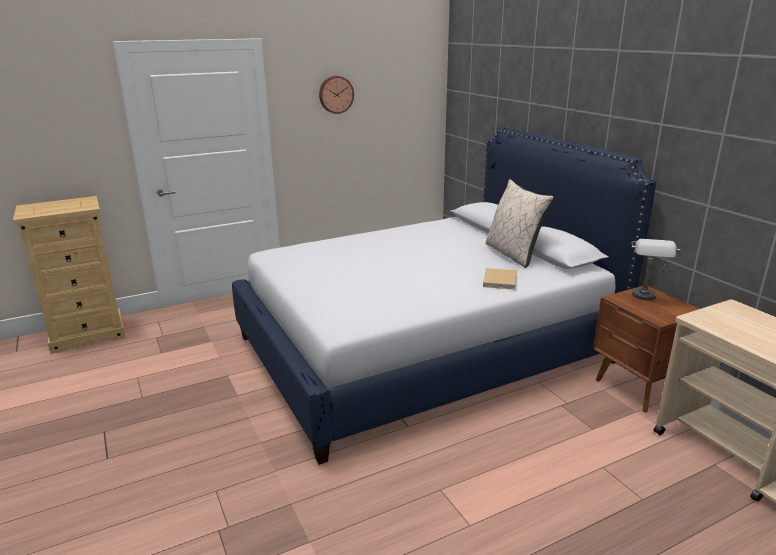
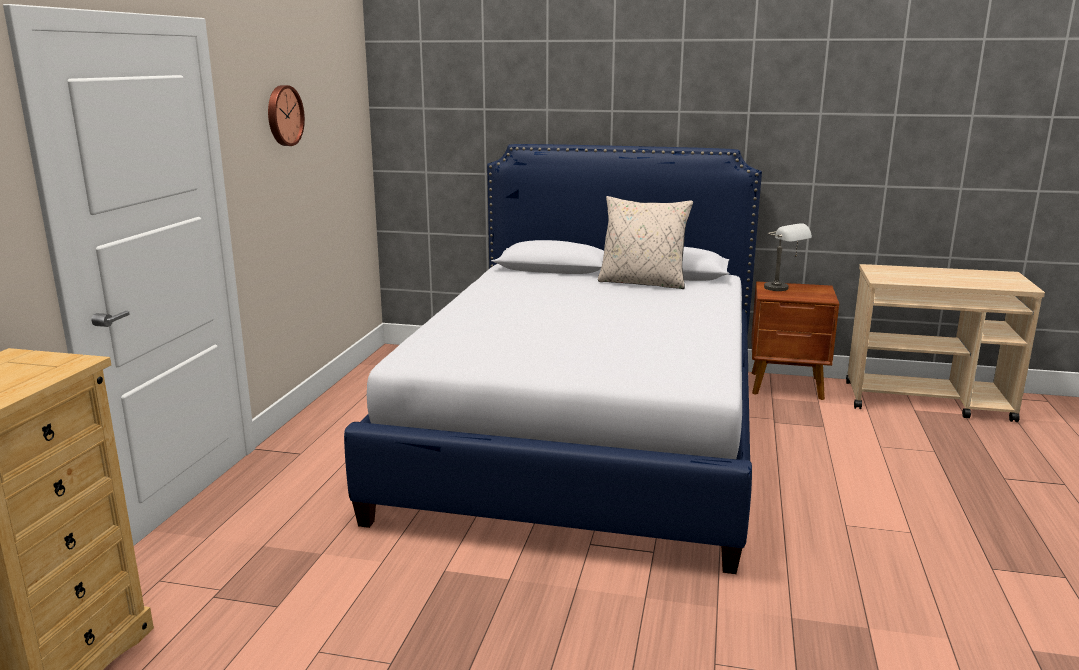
camera: 50 degrees left, 5 degrees down
(500, 280) = (695, 303): beige book -> none

